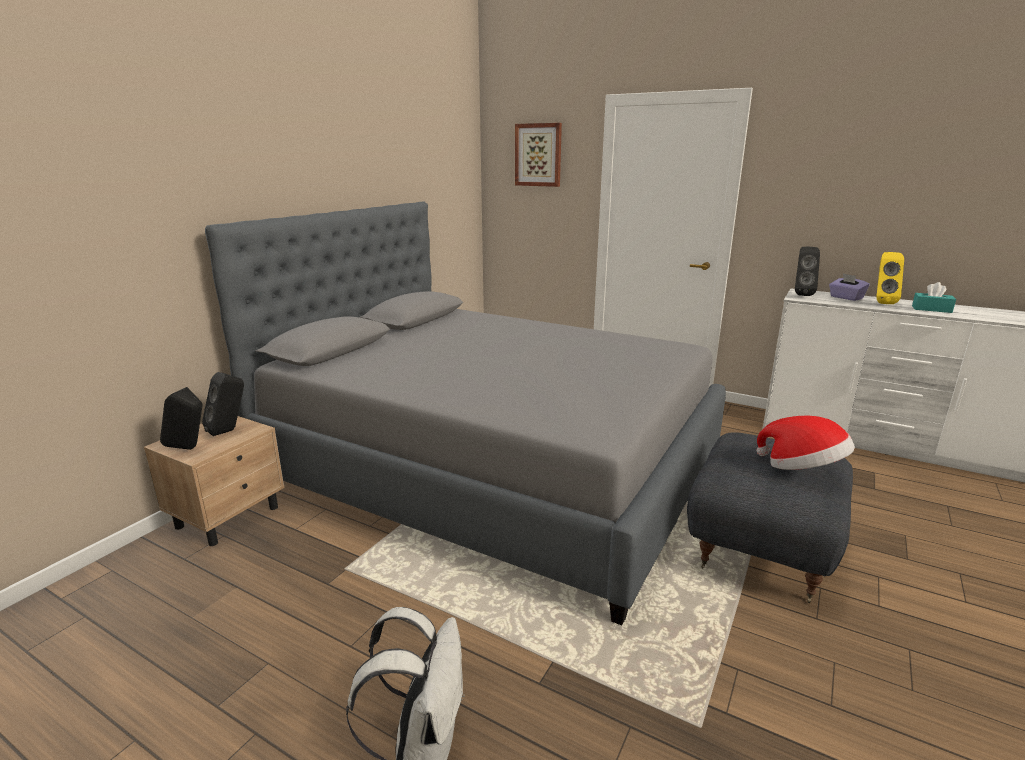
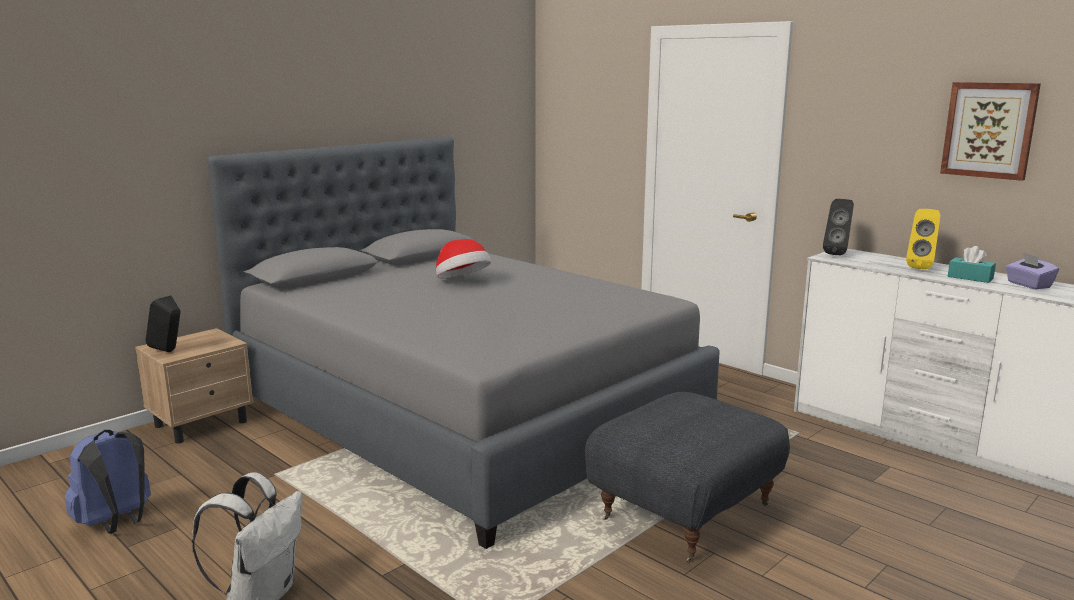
camera: 15 degrees right, 5 degrees down
(188, 672) = (116, 523): none -> blue backpack
(229, 431) = (208, 342): black speaker -> none
(538, 155) = (588, 88): picture -> picture (989, 130)
(802, 469) = (710, 425): hat -> hat (462, 281)
(846, 298) = (886, 260): purple tissue box -> purple tissue box (1028, 285)

